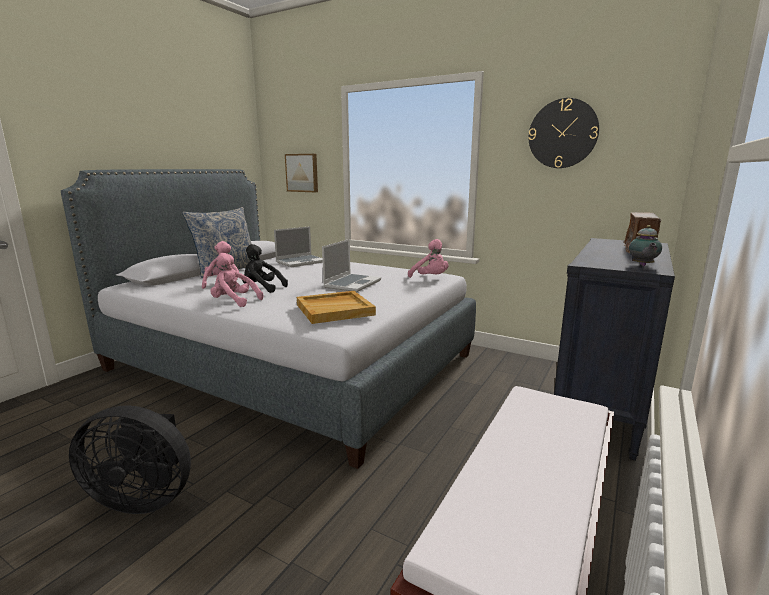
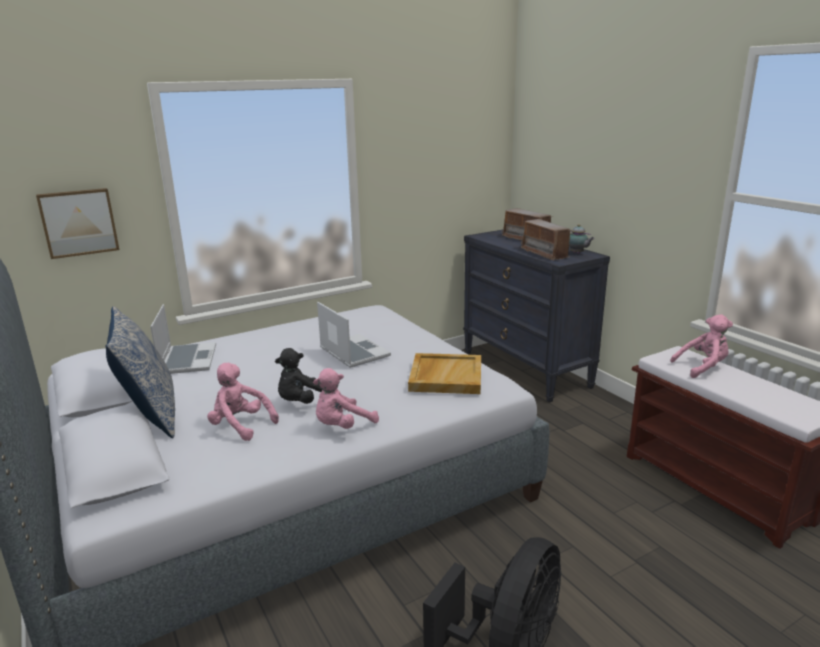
camera: 60 degrees left, 5 degrees up
(430, 278) = (377, 317): pink plush toy -> pink plush toy (702, 367)
(562, 133) = (430, 144): wall clock -> none
(603, 258) = (545, 253): none -> radio

